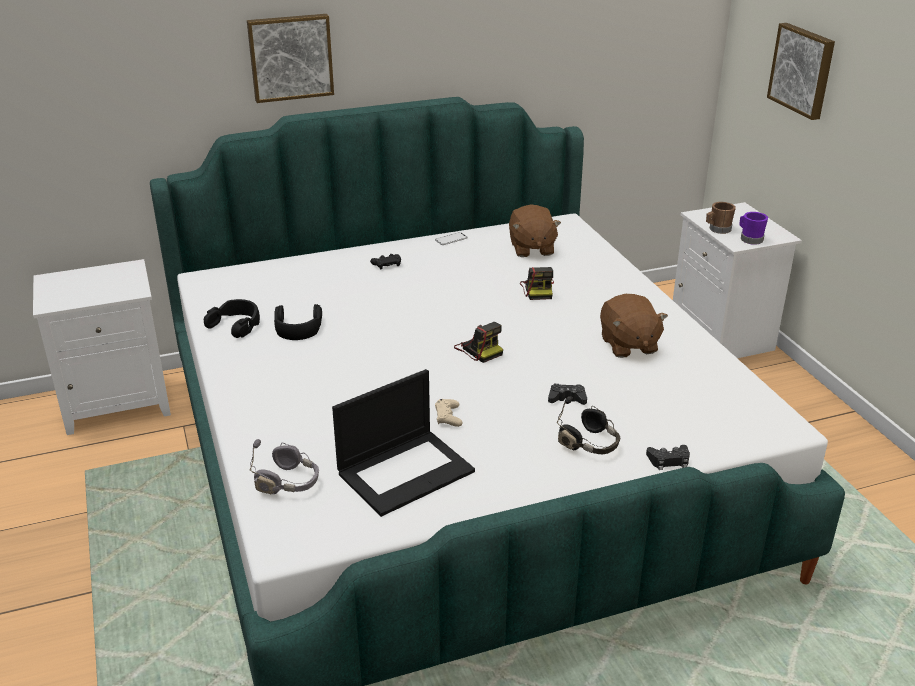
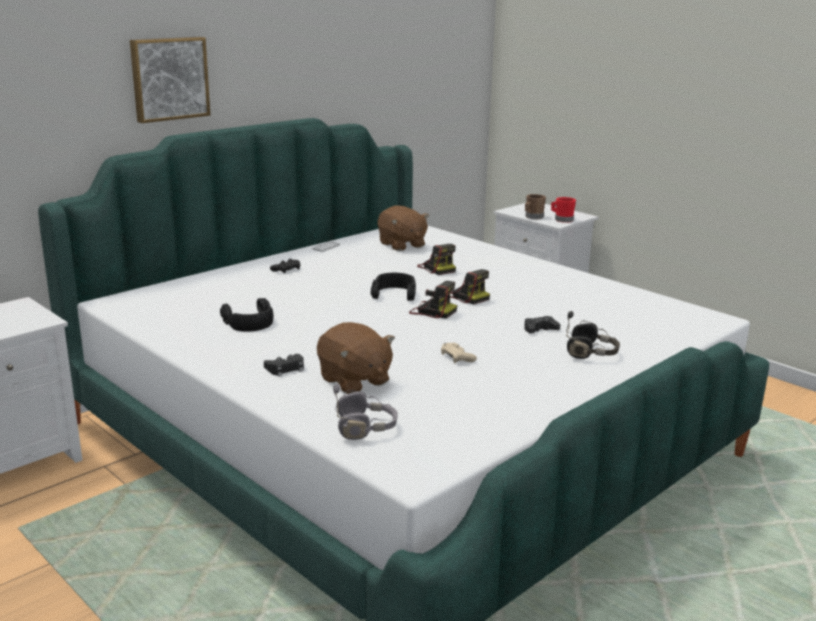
camera: 25 degrees left, 10 degrees down
(236, 324) = (183, 329): black headphones -> black headphones (394, 294)
(406, 471) = (463, 399): laptop -> none
(532, 336) = (467, 297): none -> camera
(628, 345) = (547, 290): brown plush toy -> brown plush toy (354, 381)
(669, 460) = (660, 352): black game controller -> black game controller (286, 369)
(749, 238) = (562, 219): purple mug -> red mug
(803, 70) = (578, 80): picture -> none

